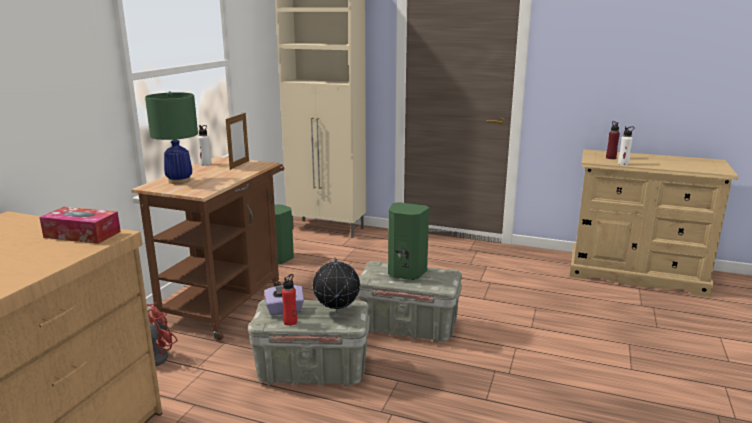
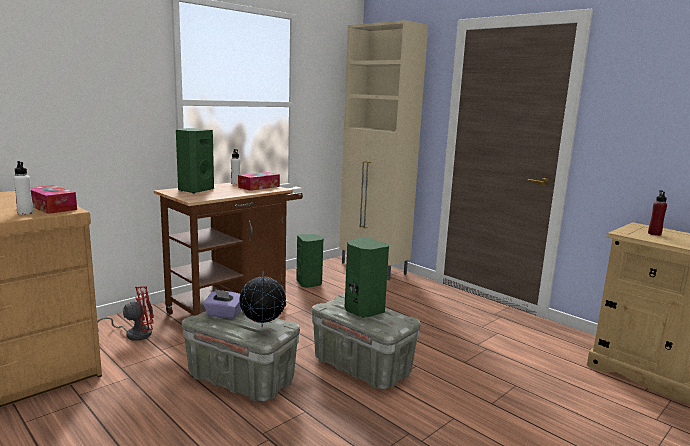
camera: 25 degrees right, 5 degrees down
(179, 181) = (195, 190): green table lamp -> green speaker
(239, 165) = (259, 187): picture frame -> tissue box
(290, 322) = (216, 324): red bottle -> none
(623, 163) = (661, 241): white bottle -> white bottle (25, 213)

